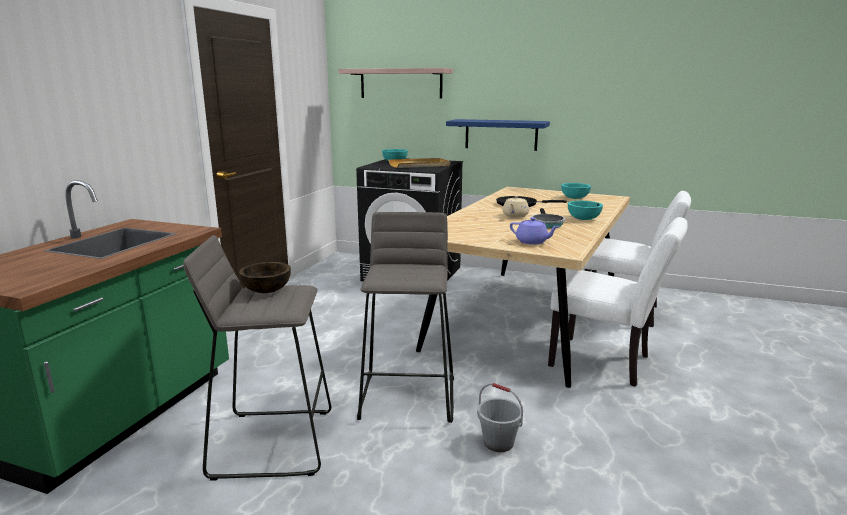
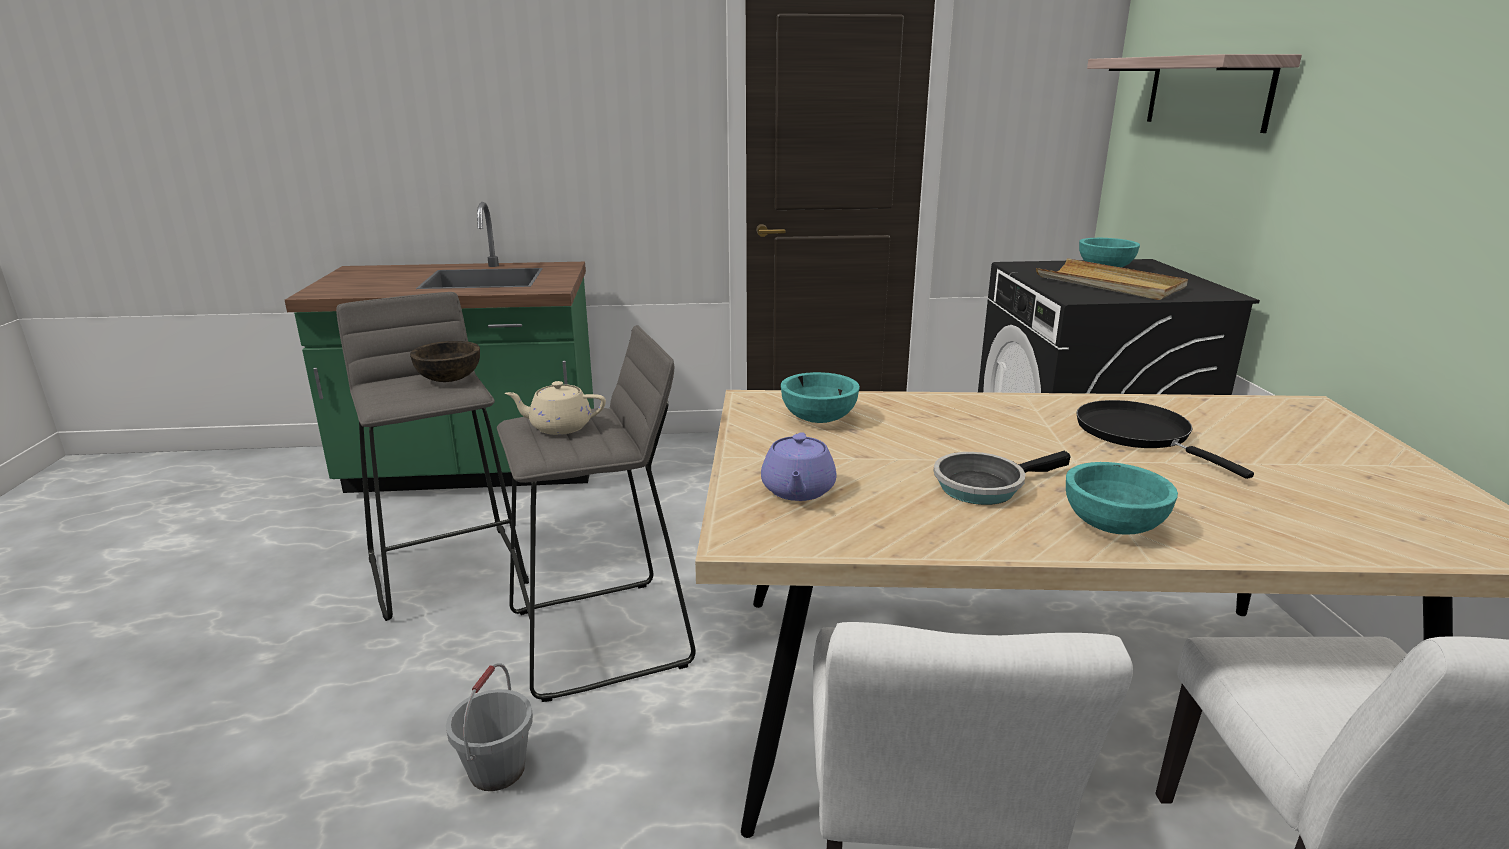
camera: 65 degrees right, 5 degrees up
(501, 134) = (1359, 249): blue shelf -> none
(515, 216) = (1011, 445): beige teapot -> beige teapot (559, 427)
(575, 198) = (1369, 488): turquoise bowl -> turquoise bowl (819, 418)

